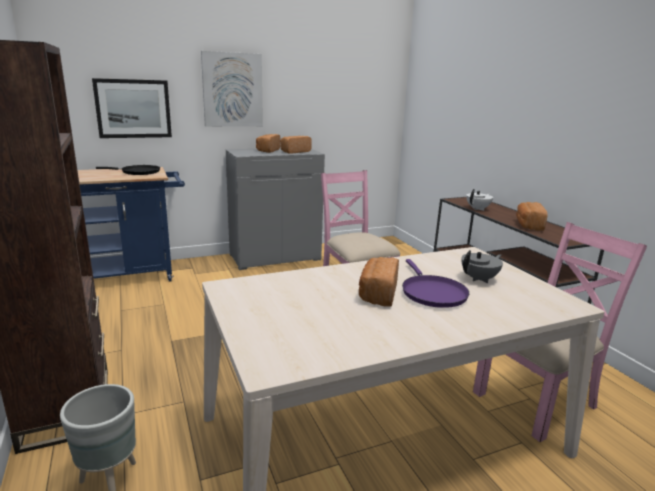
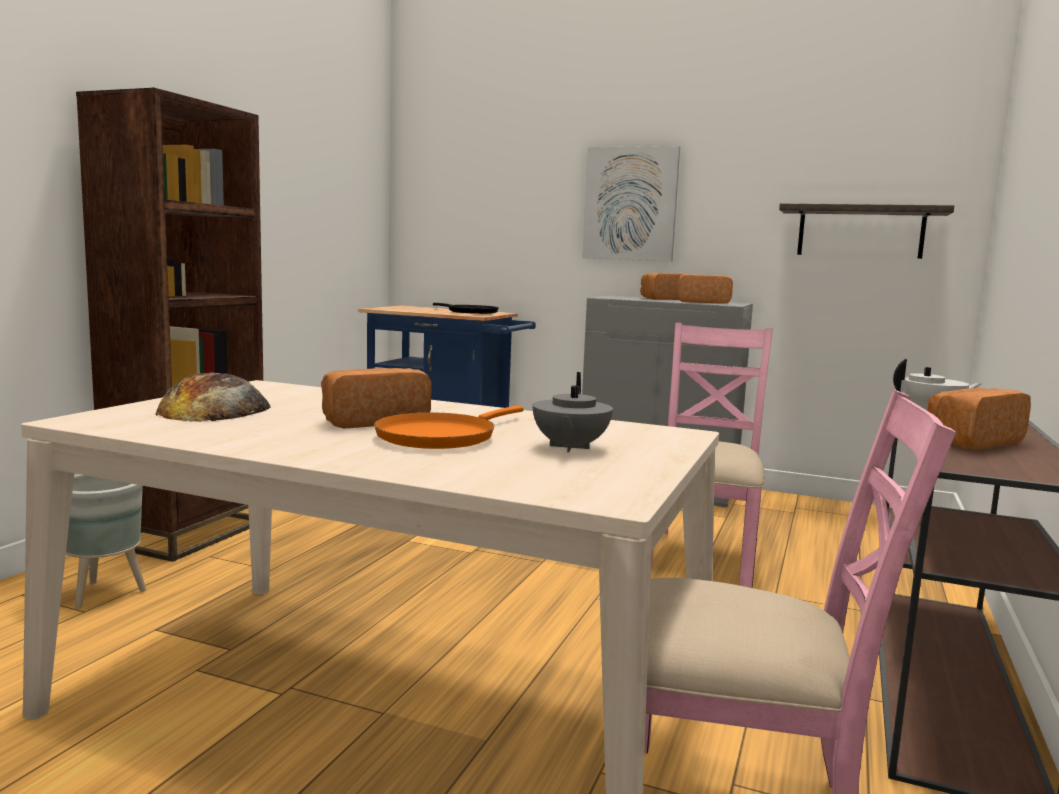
camera: 45 degrees right, 10 degrees down
(133, 108) = (494, 231): picture -> none
(288, 320) = (214, 409): none -> bread
(354, 106) = (860, 232): none -> shelf
(432, 293) = (441, 436): purple frying pan -> orange frying pan
(479, 279) = (569, 447): grey teapot -> grey teapot turned 90 degrees clockwise

